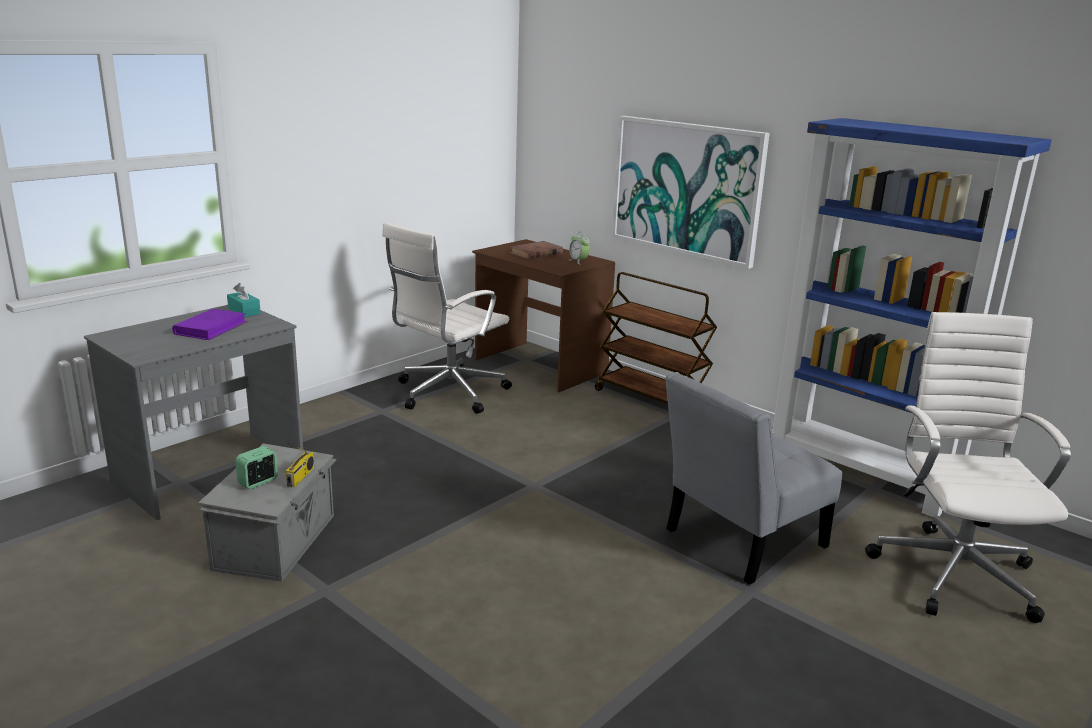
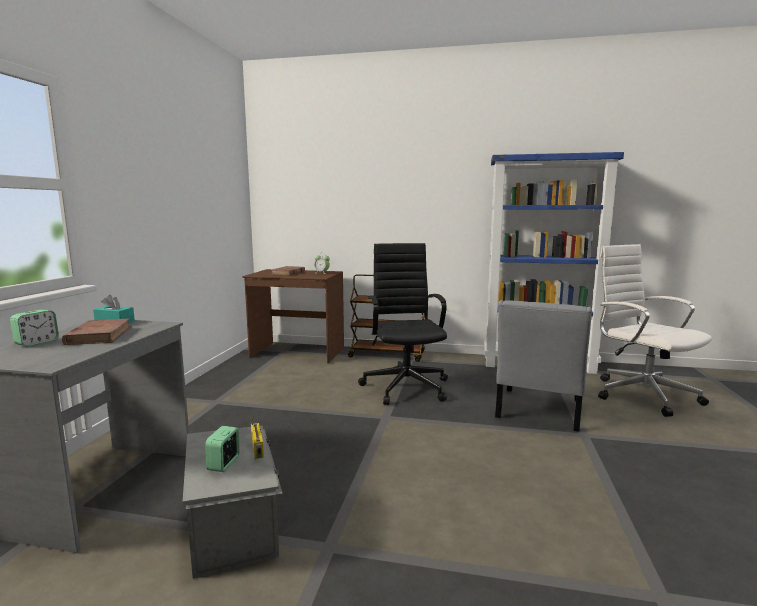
camera: 30 degrees left, 10 degrees down
(161, 326) = (37, 342): none -> alarm clock
(211, 328) = (99, 335): purple book -> brown book
(447, 393) = (254, 380): white office chair -> none
(612, 453) = (406, 386): none -> black office chair
(686, 189) = (390, 216): picture -> none

